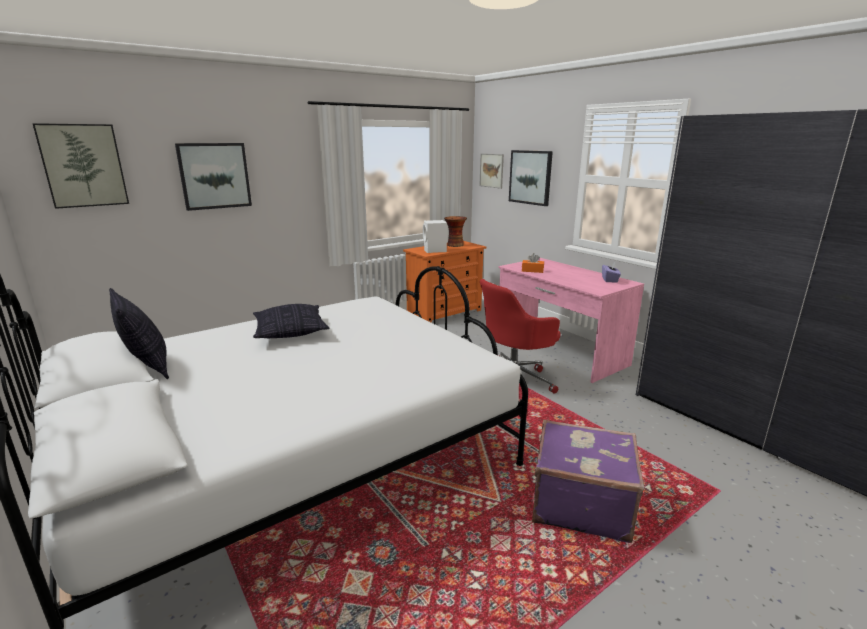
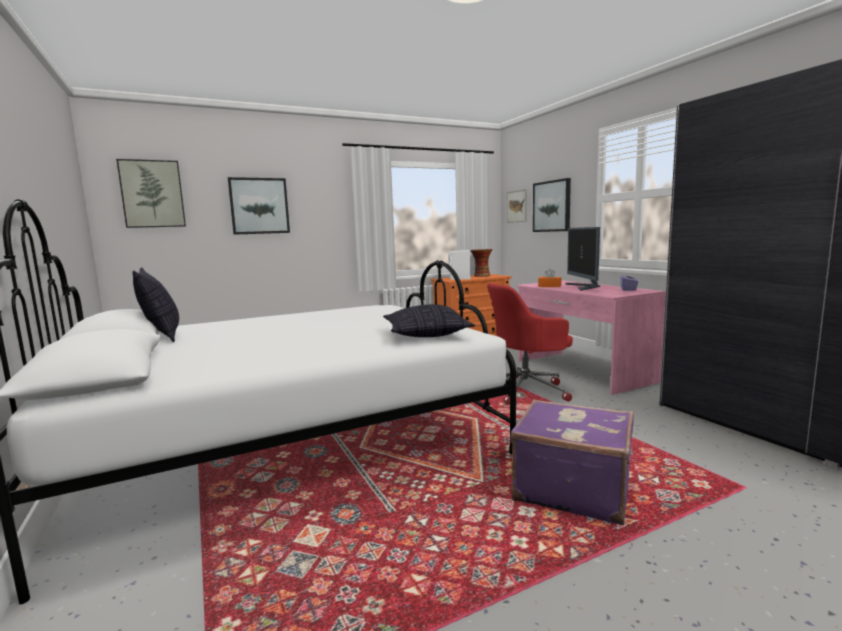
camera: 10 degrees right, 10 degrees down
(290, 332) = (297, 320): pillow -> pillow (426, 335)
(566, 273) = (584, 287): none -> monitor

